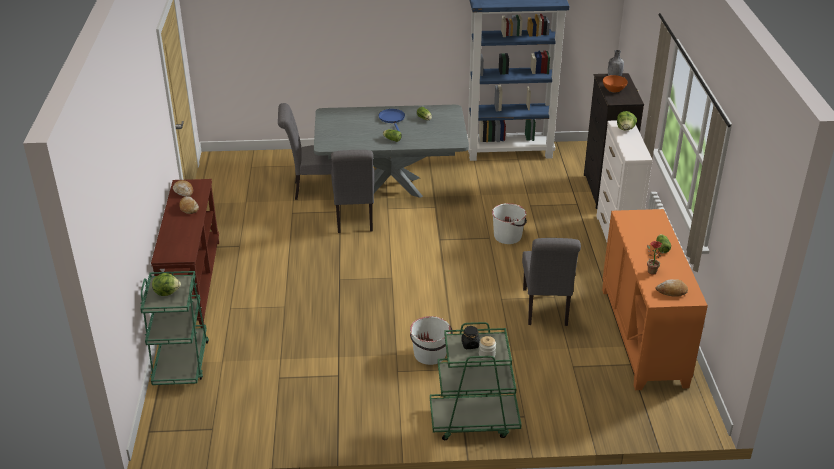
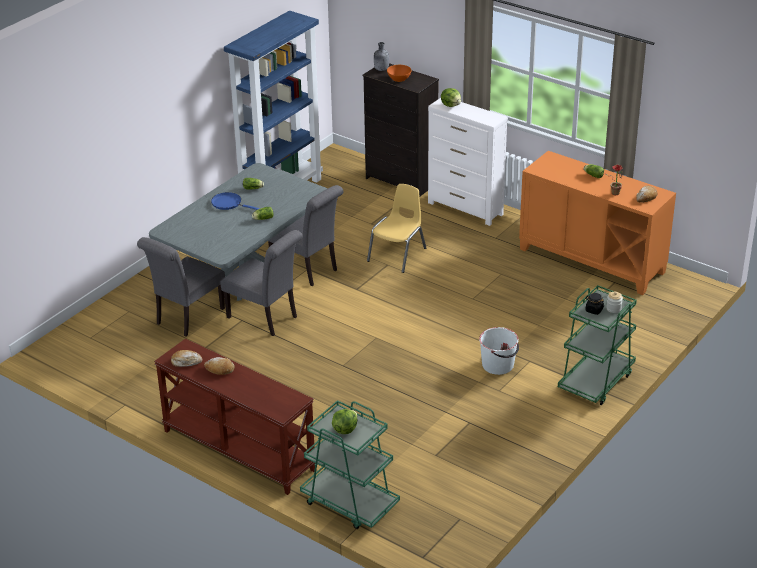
camera: 50 degrees left, 0 degrees up
(508, 236) = (398, 255): white bucket -> yellow chair
(546, 309) = (511, 285): grey chair -> grey chair (307, 269)

